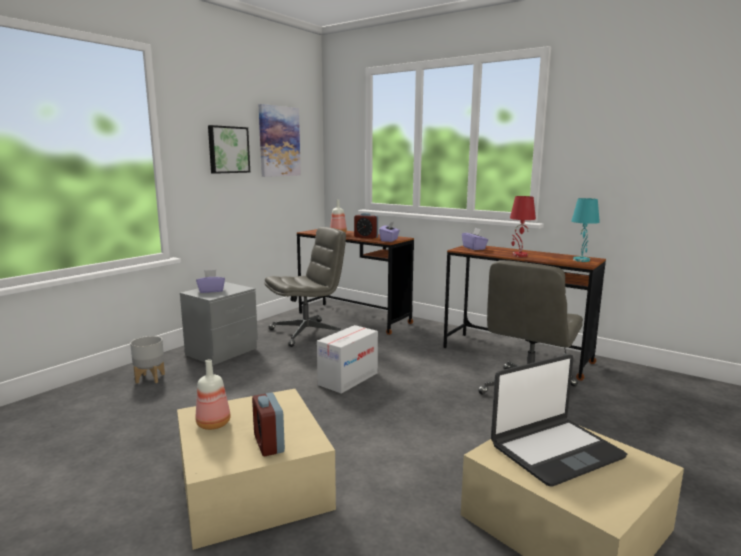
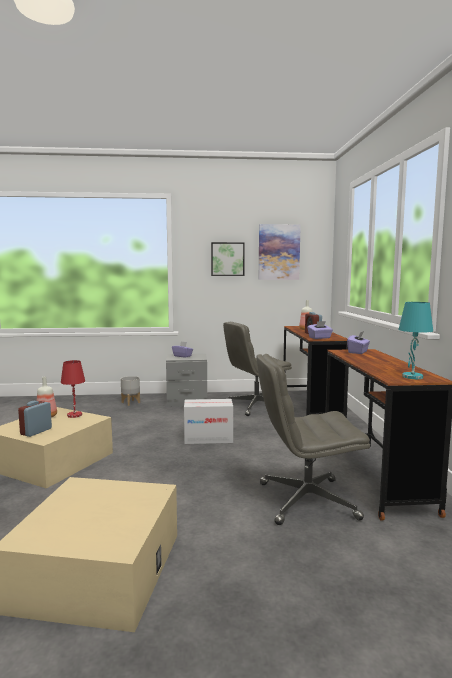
camera: 50 degrees right, 5 degrees down
(307, 333) = (255, 406): grey office chair -> grey office chair turned 135 degrees clockwise
(519, 255) = (369, 362): red table lamp -> red table lamp (74, 415)
(555, 451) = (106, 503): laptop -> none

